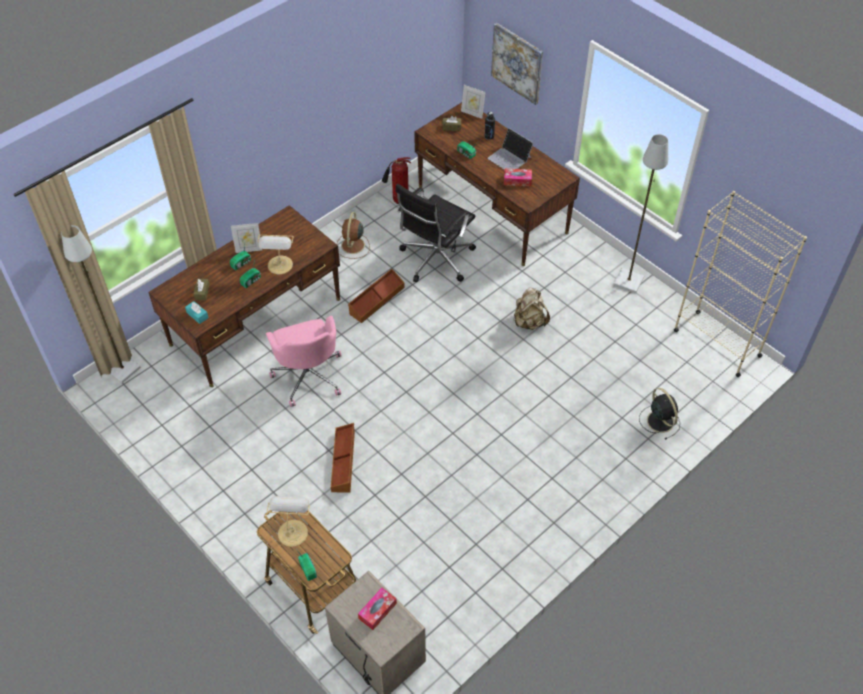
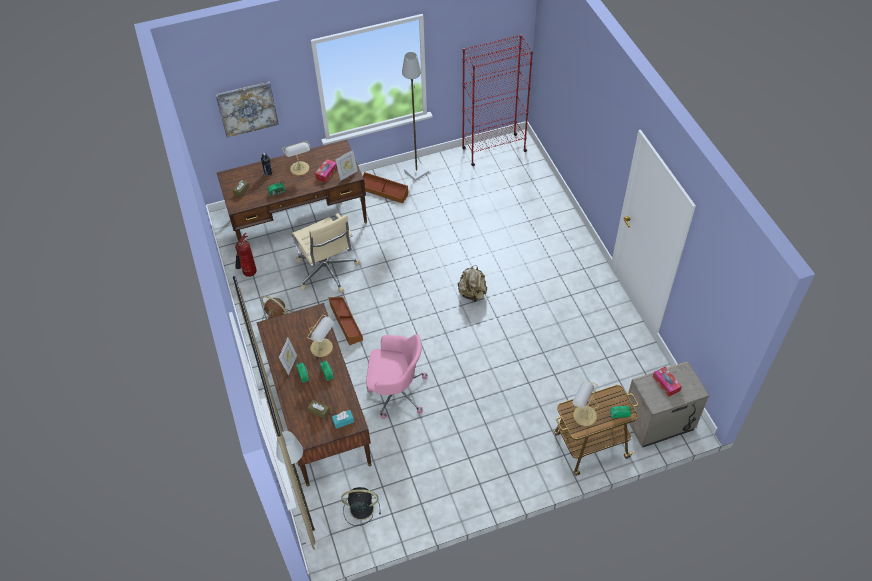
camera: 65 degrees left, 0 degrees up
(344, 462) = (490, 393): brown storage box -> brown storage box (384, 191)
(435, 259) = (327, 272): black office chair -> beige office chair
(472, 113) = (235, 173): picture frame -> picture frame (347, 174)
(510, 158) = (300, 169): laptop -> table lamp
(529, 322) = (421, 238): beige backpack -> beige backpack (472, 294)
(659, 420) = (540, 203): black fan -> black fan (360, 508)
(716, 343) = (493, 150): beige bookcase -> red bookcase

